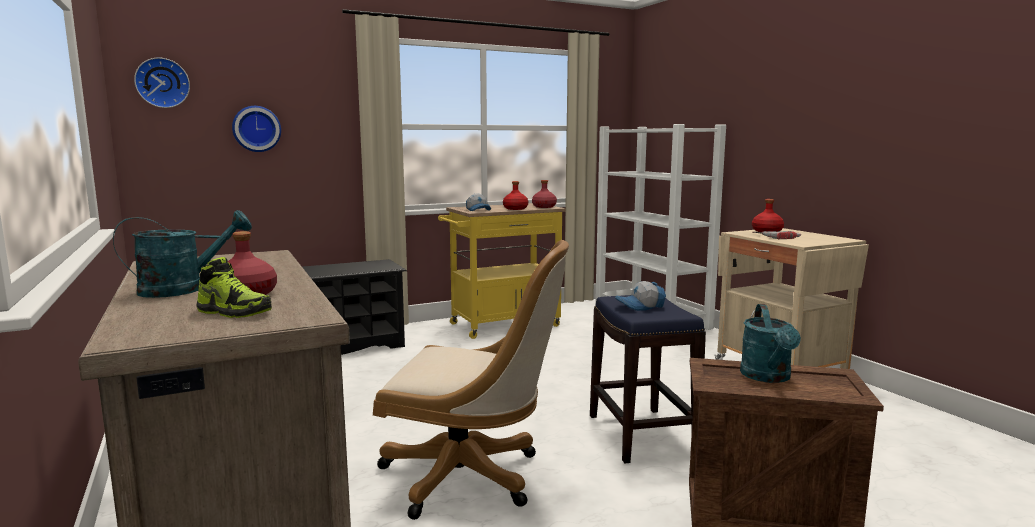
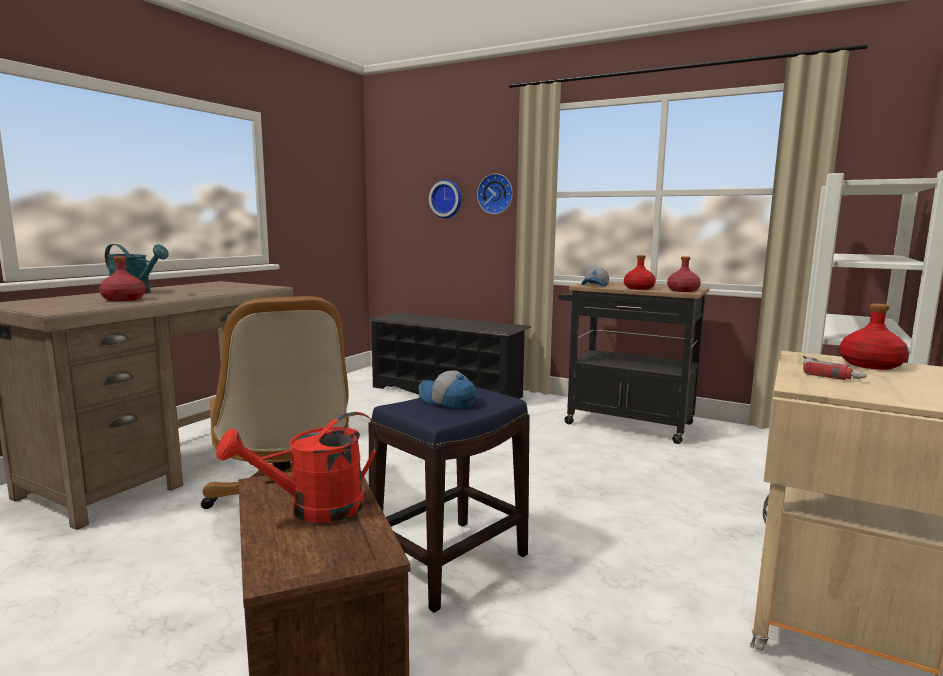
camera: 55 degrees right, 0 degrees up
(162, 83) = (393, 165): wall clock -> wall clock (496, 194)
(234, 312) = (71, 303): shoe -> none
(501, 325) = (625, 423): yellow cart -> black cart
(768, 377) = (313, 509): turquoise watering can -> red watering can

